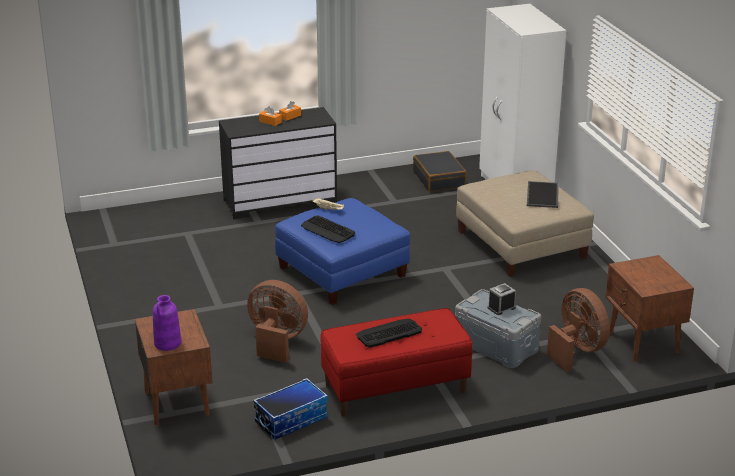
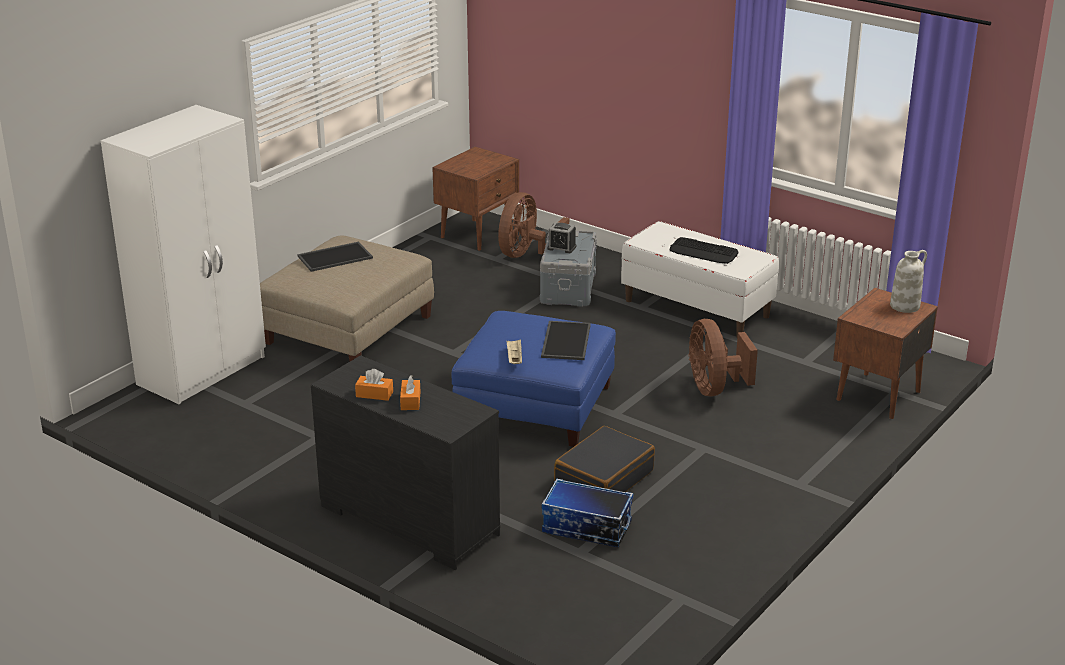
camera: 125 degrees left, 0 degrees up
(167, 344) = (905, 306): purple vase -> white vase
(291, 420) = (809, 335): storage box -> storage box (586, 528)
(328, 230) = (565, 340): keyboard -> tray
(395, 389) = (697, 308): red bench -> white bench
(439, 179) = (217, 428): black suitcase -> black suitcase (603, 478)

